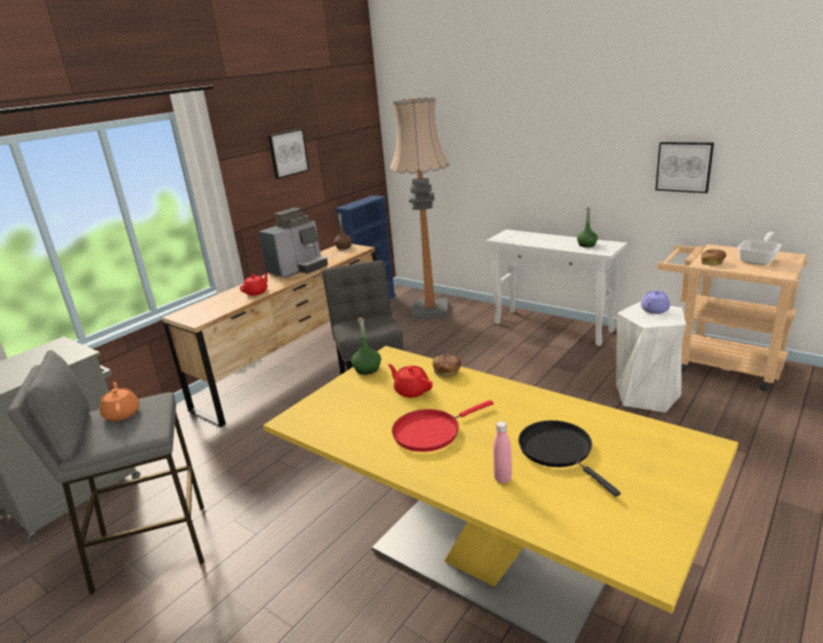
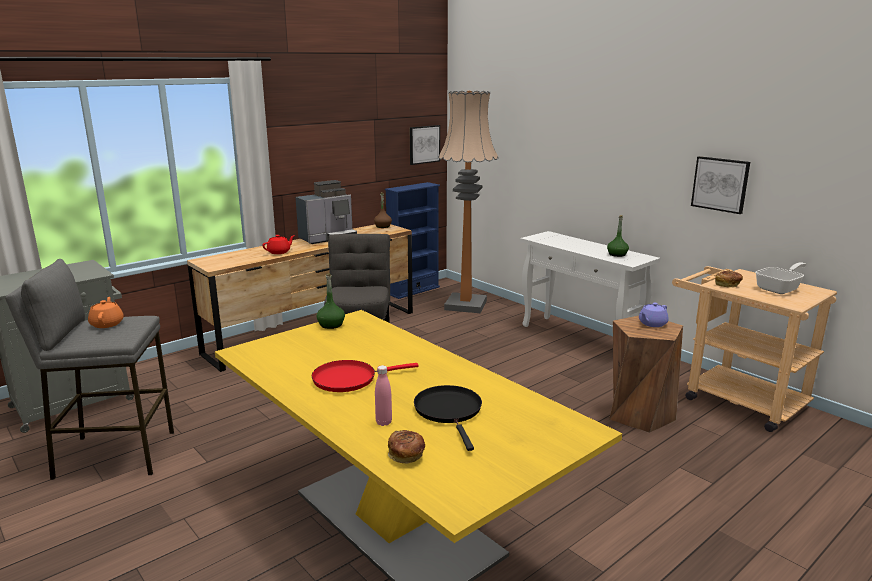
camera: 10 degrees right, 5 degrees down
(287, 153) = (341, 129): picture -> picture (424, 144)
(411, 391) = (356, 346): red teapot -> none
(447, 372) = (399, 338): bread -> bread (406, 456)
(646, 395) = (639, 414): white stool -> brown stool

